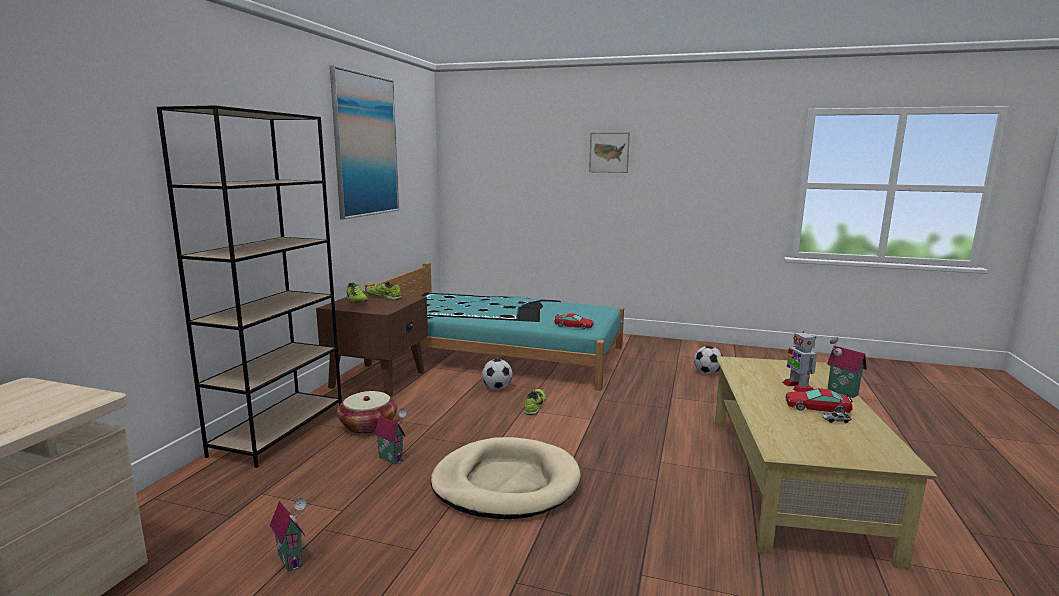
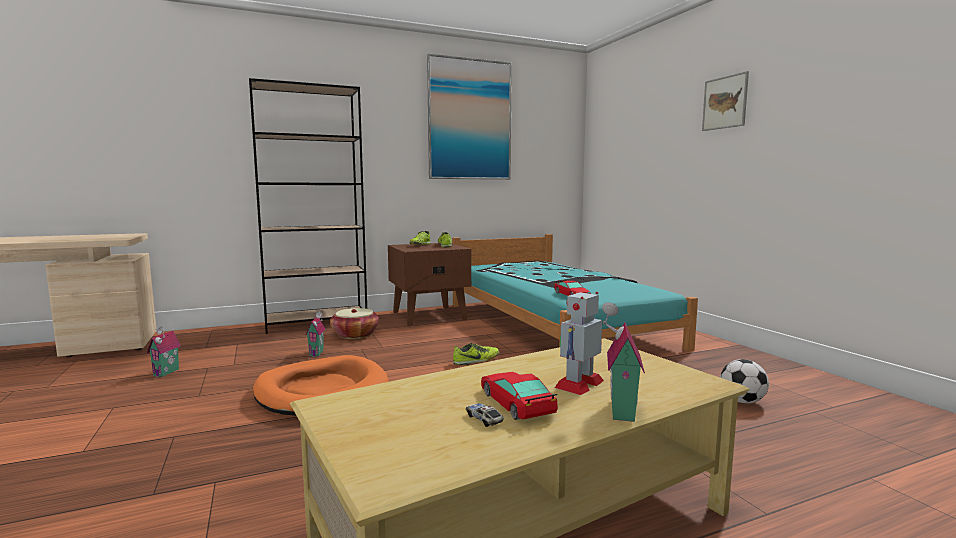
camera: 50 degrees right, 5 degrees down
(497, 388) = (484, 342): football -> none
(506, 483) = (322, 391): beige dog bed -> orange dog bed

